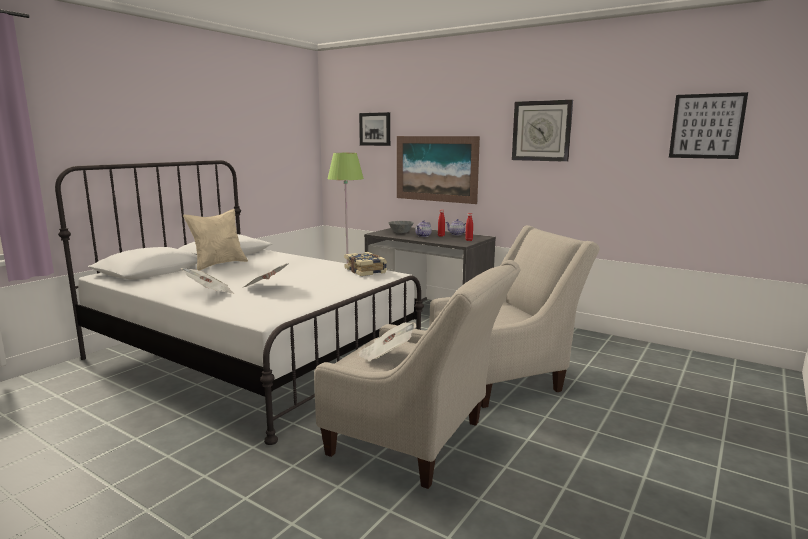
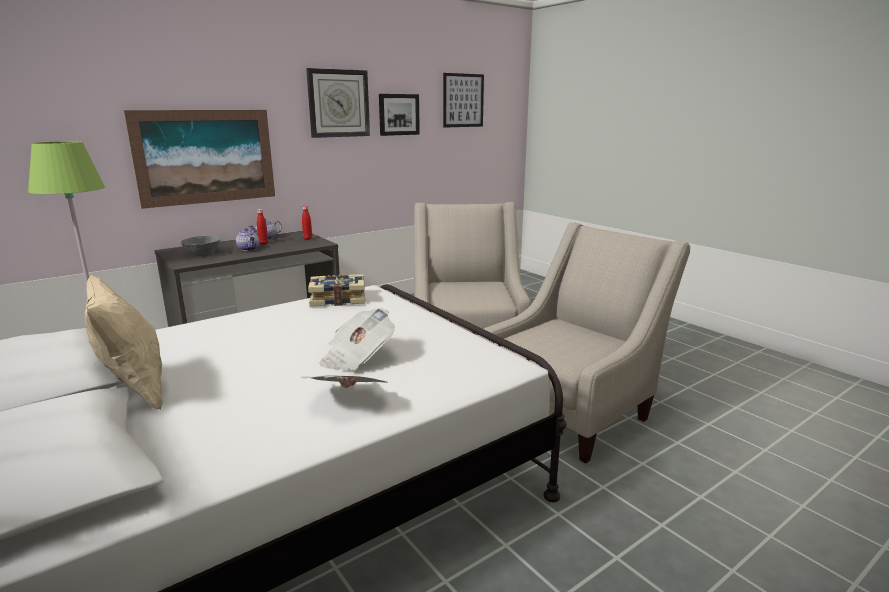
camera: 70 degrees left, 5 degrees up
(375, 129) = (68, 98): picture -> picture (398, 114)
(386, 356) = (557, 345): newspaper -> none

